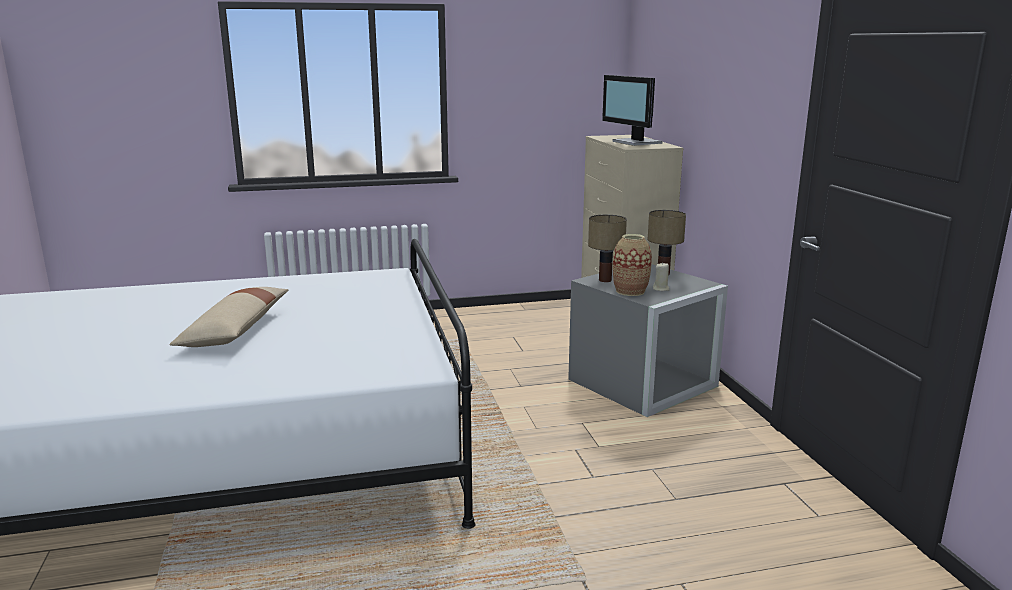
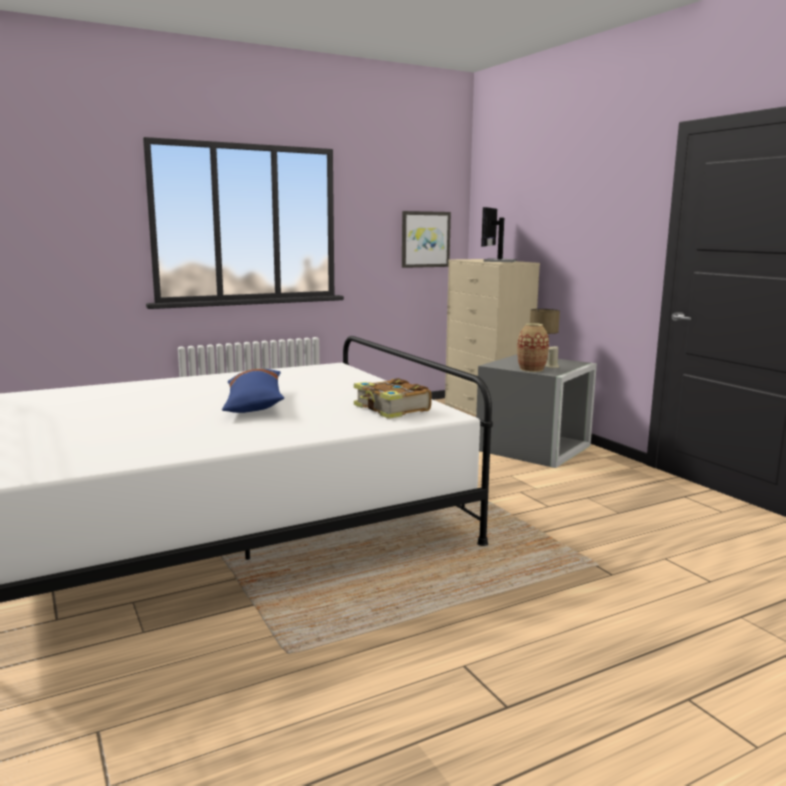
camera: 15 degrees left, 5 degrees down
(235, 330) = (254, 403): beige pillow -> blue pillow
(371, 354) = (391, 409): none -> book
(566, 109) = (425, 239): none -> picture
(604, 280) = (503, 364): table lamp -> none
(635, 142) = (498, 261): monitor -> monitor turned 60 degrees clockwise

